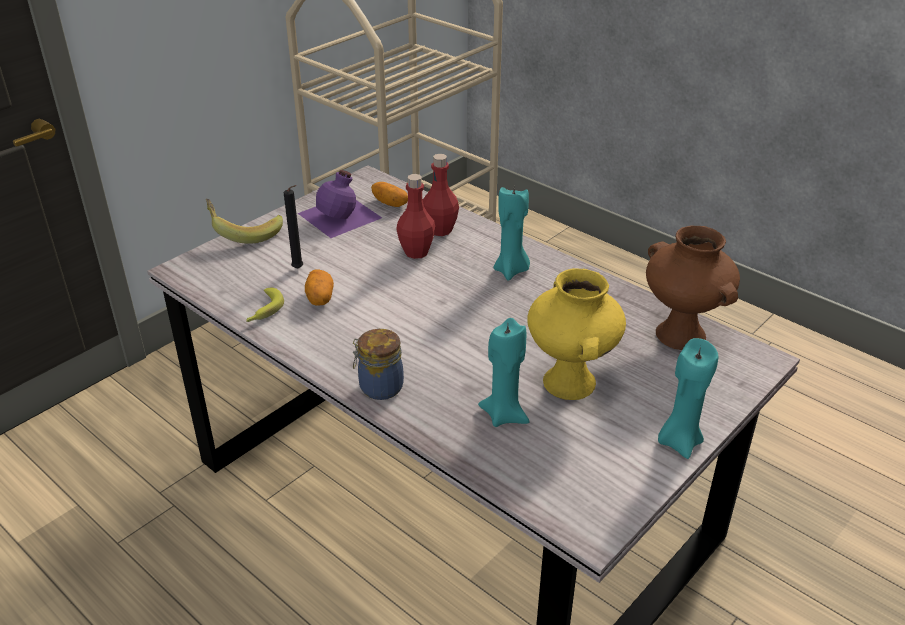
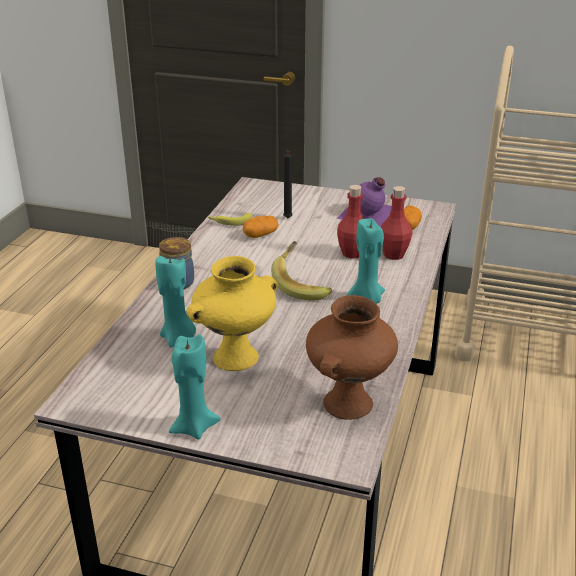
camera: 65 degrees right, 5 degrees down
(244, 232) = (312, 189): banana -> banana (302, 285)

